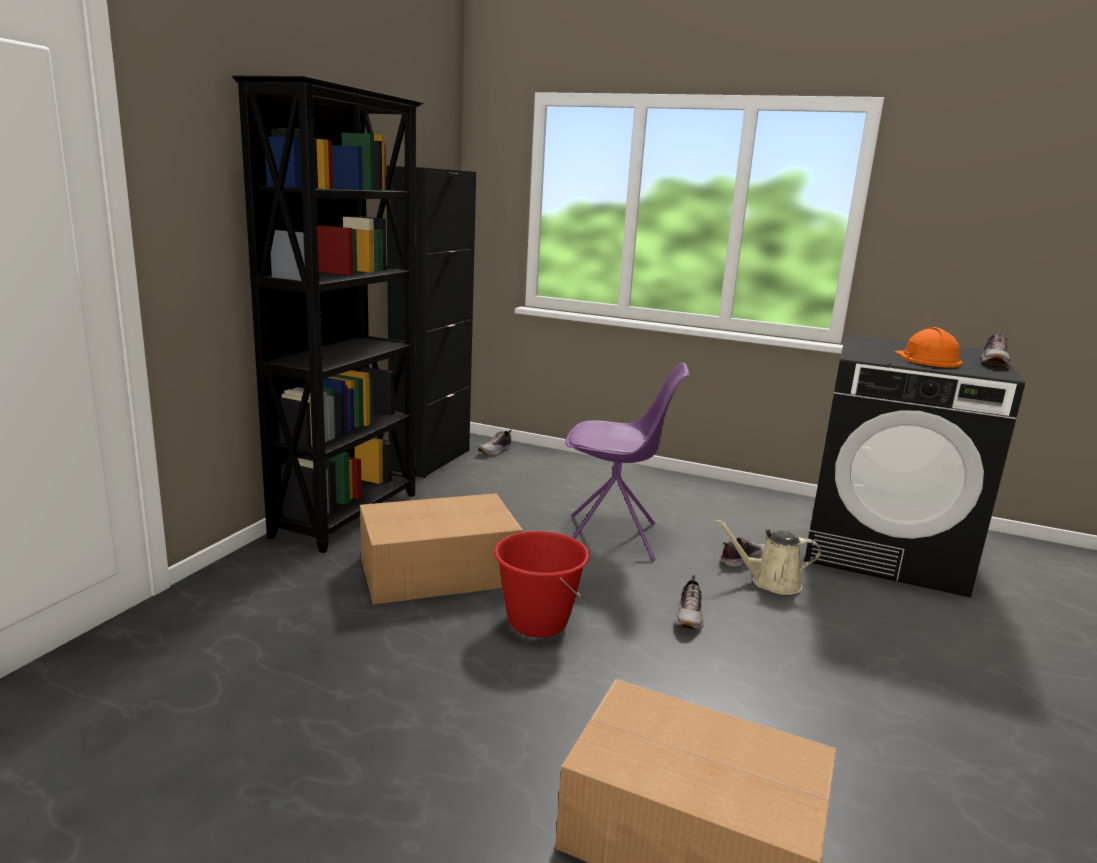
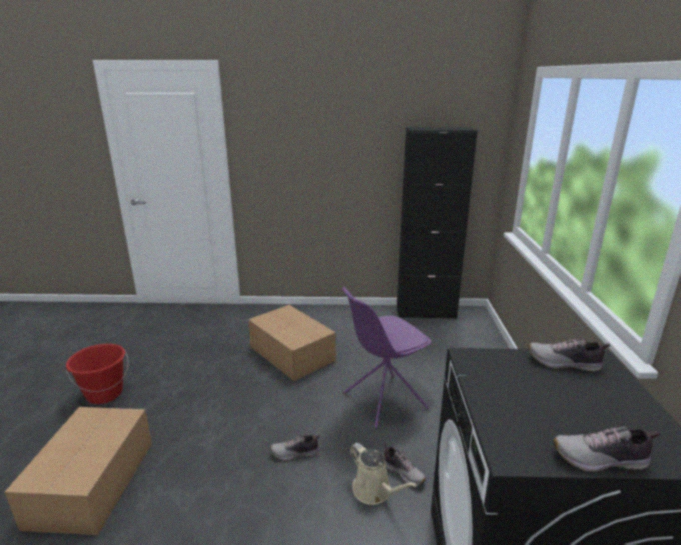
camera: 70 degrees right, 5 degrees up
(349, 515) = (332, 314): black bookcase -> none
(496, 451) = (469, 327): shoe -> shoe (564, 363)
(537, 622) = (258, 395): red bucket -> red bucket (104, 394)
(613, 538) = (383, 401): purple chair -> purple chair turned 75 degrees clockwise
(770, 582) = (374, 491): beige watering can -> beige watering can turned 150 degrees clockwise
(926, 359) = (529, 400): orange hard hat -> none

